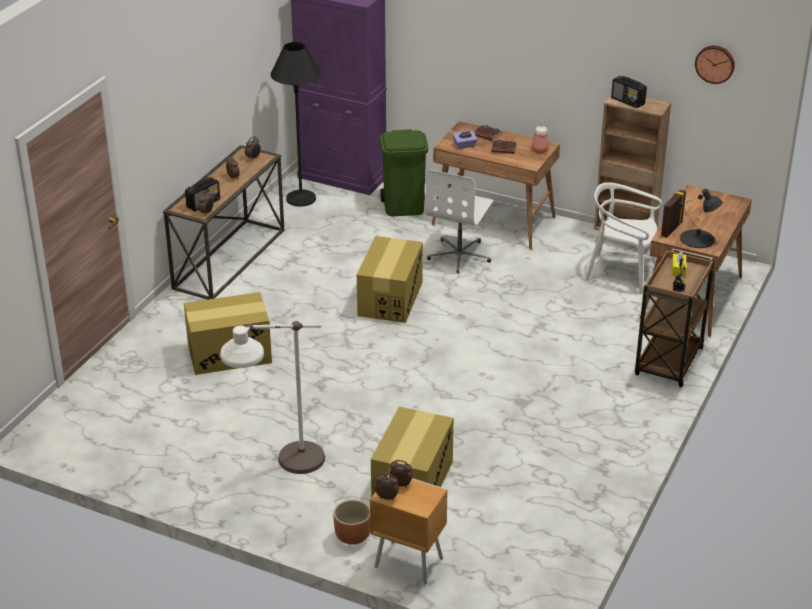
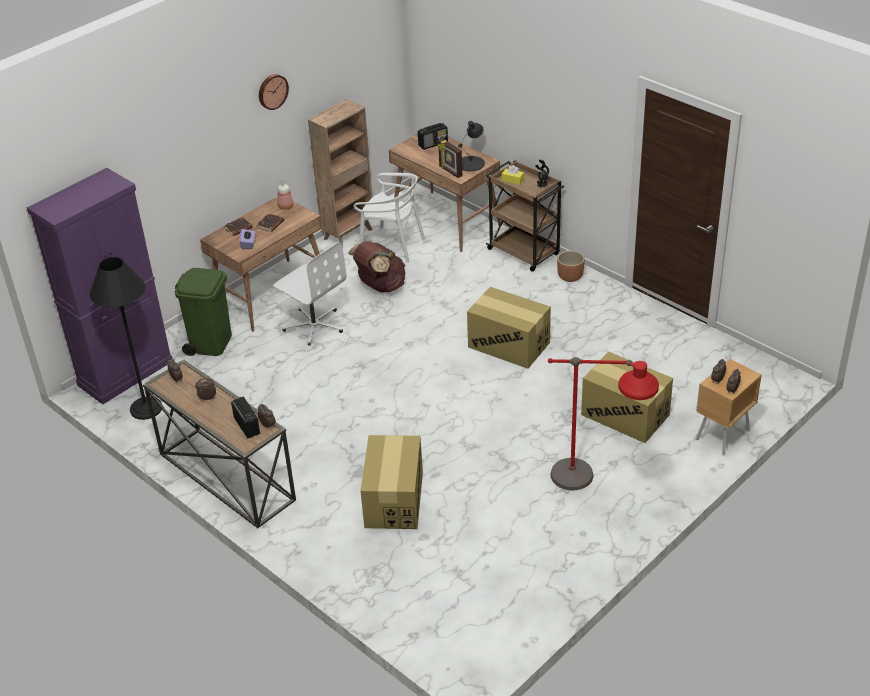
camera: 70 degrees left, 5 degrees up
(282, 477) = (594, 491): white floor lamp -> red floor lamp
(353, 536) = (682, 460): brown planter -> brown planter (570, 277)
(390, 299) = (359, 380): cardboard box -> cardboard box (508, 345)
(545, 280) = (380, 286): none -> brown backpack
(621, 272) = (392, 246): white chair -> white chair turned 105 degrees counterclockwise
(628, 101) = (331, 116): radio -> radio (433, 144)
(715, 63) = (363, 47): wall clock -> wall clock (272, 91)

